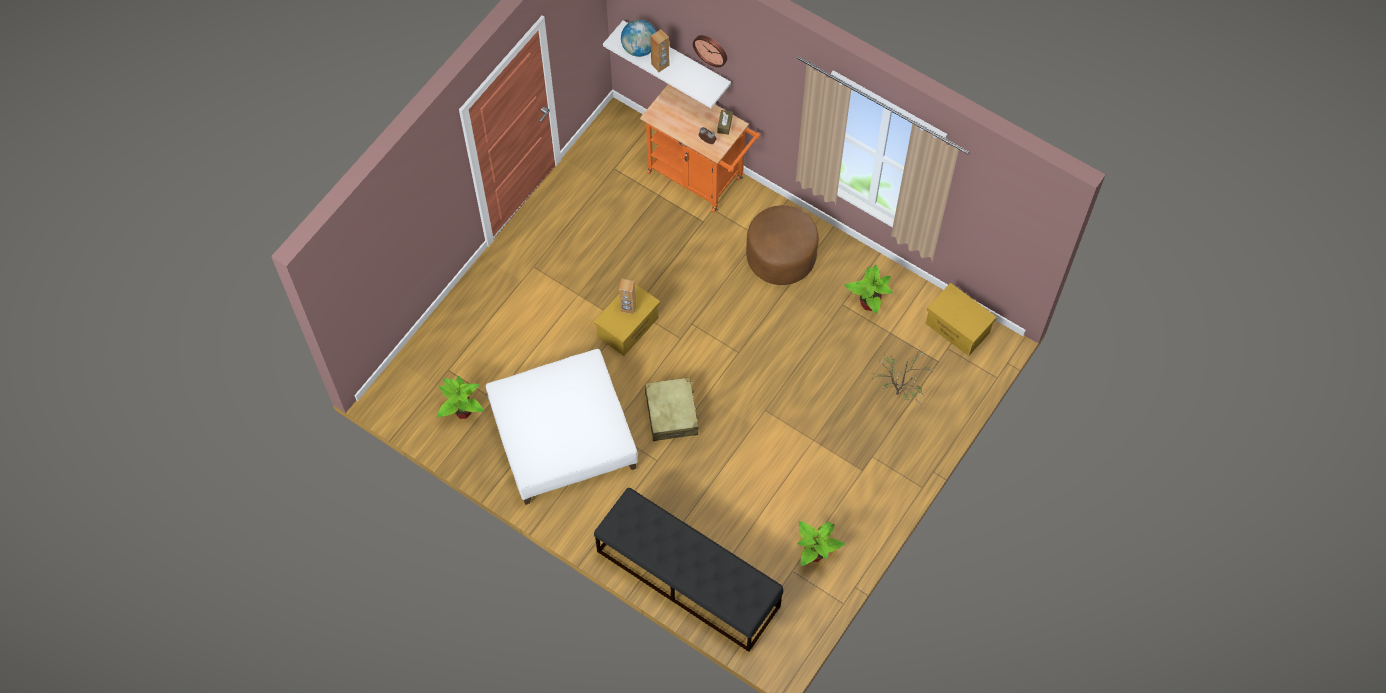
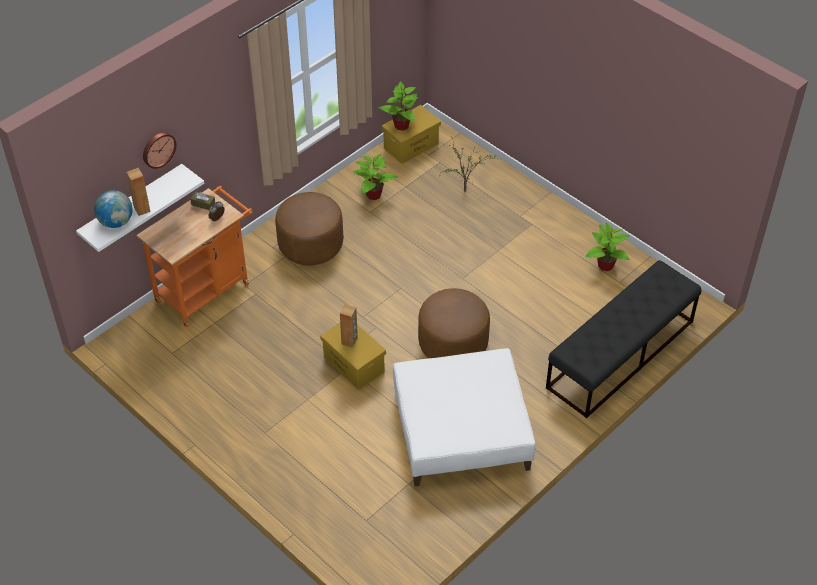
camera: 80 degrees left, 15 degrees down
(462, 411) = (416, 512): potted plant -> potted plant (401, 126)
(671, 413) = (453, 344): beige suitcase -> brown ottoman

